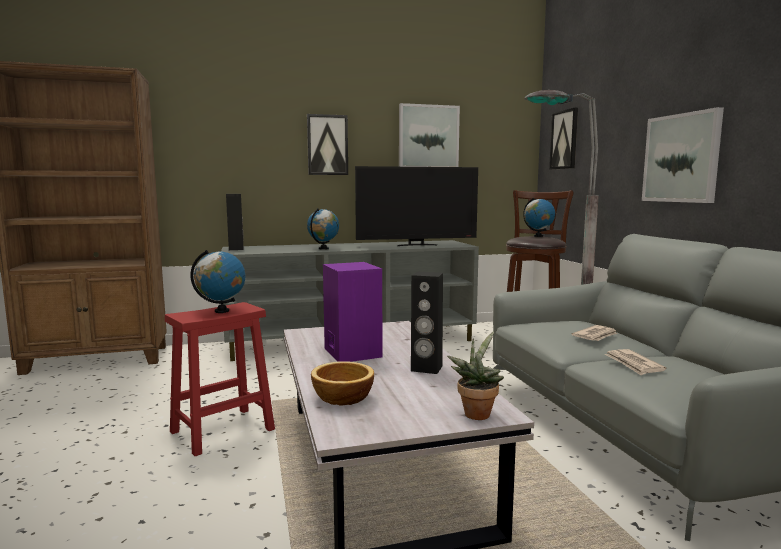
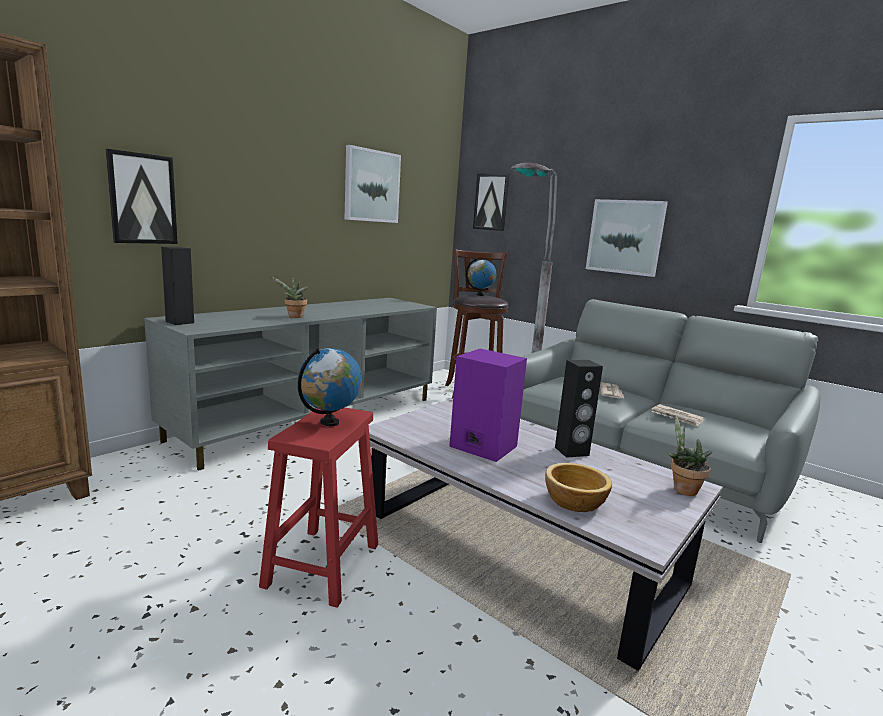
camera: 35 degrees left, 5 degrees up
(323, 249) = (294, 317): globe -> potted plant
(327, 145) = (273, 186): picture -> picture (142, 199)
(416, 245) = (377, 307): television -> none

